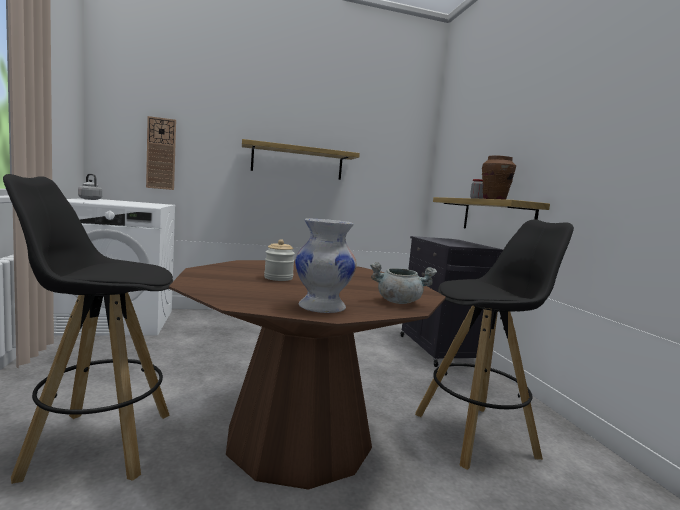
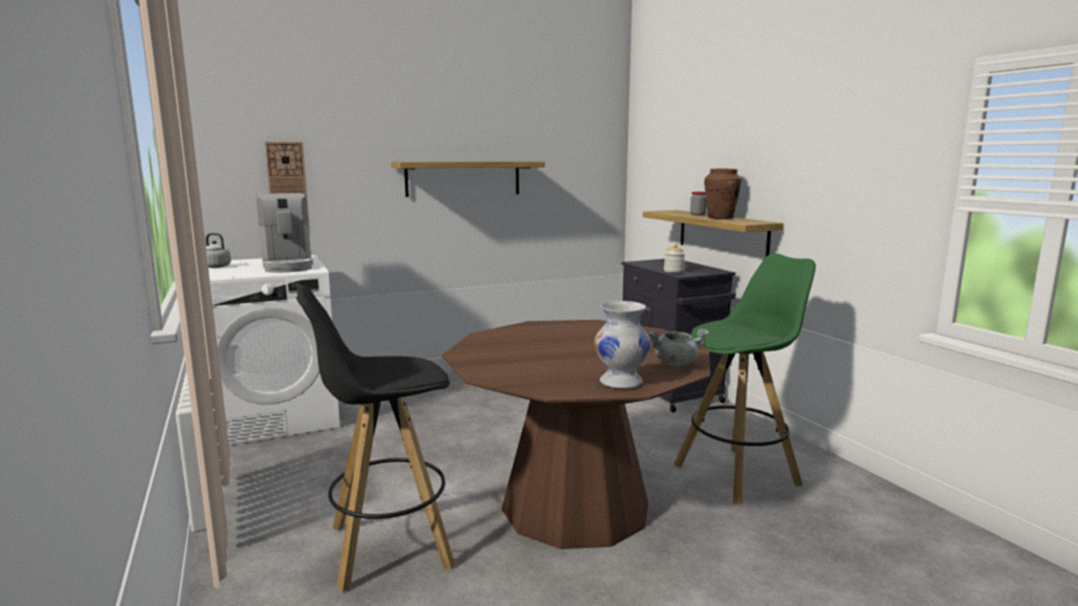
camera: 10 degrees left, 5 degrees up
(139, 204) = (287, 266): none -> coffee machine
(278, 278) = (544, 352): jar -> jar (674, 271)
(476, 434) = (738, 474): black stool -> green stool

